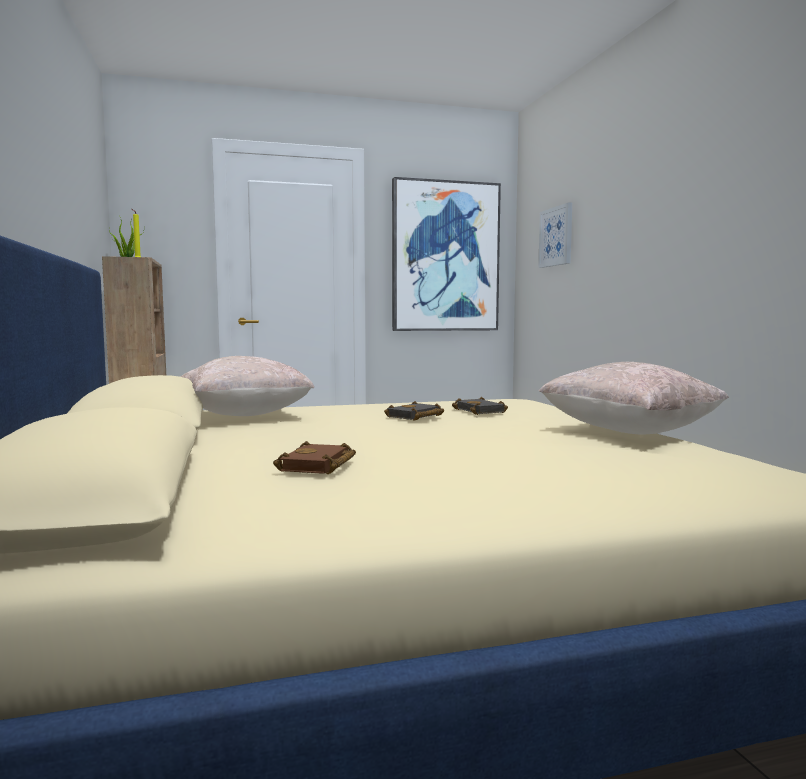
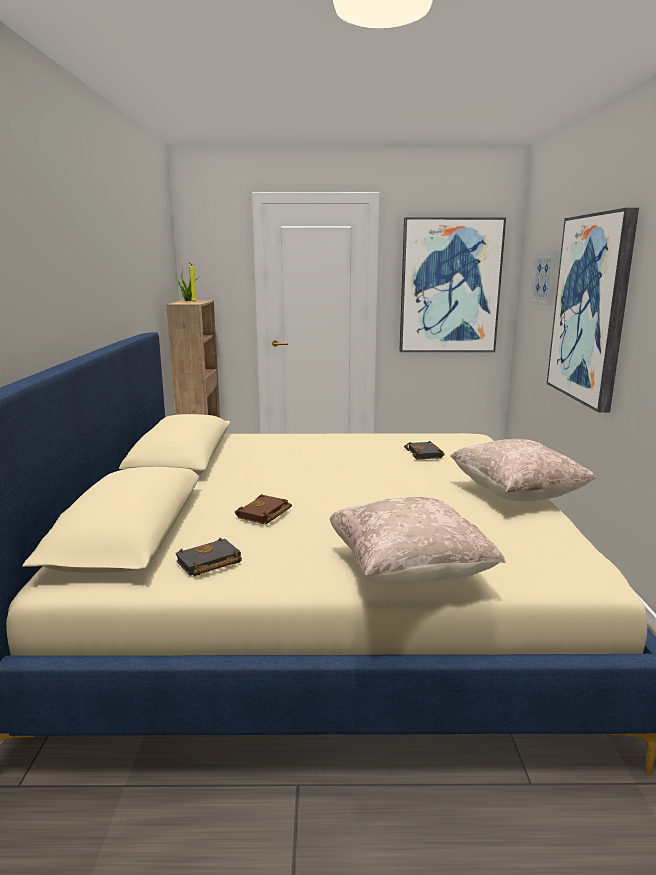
camera: 15 degrees right, 10 degrees up
(243, 416) = (249, 446): beige pillow -> beige pillow (408, 572)
(415, 416) = (368, 458): black book -> black book (208, 563)
(632, 248) = (591, 309): none -> picture

